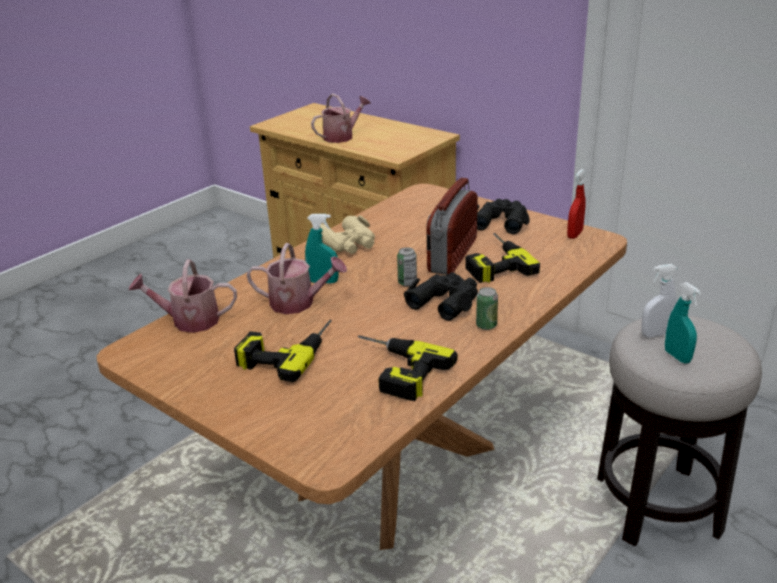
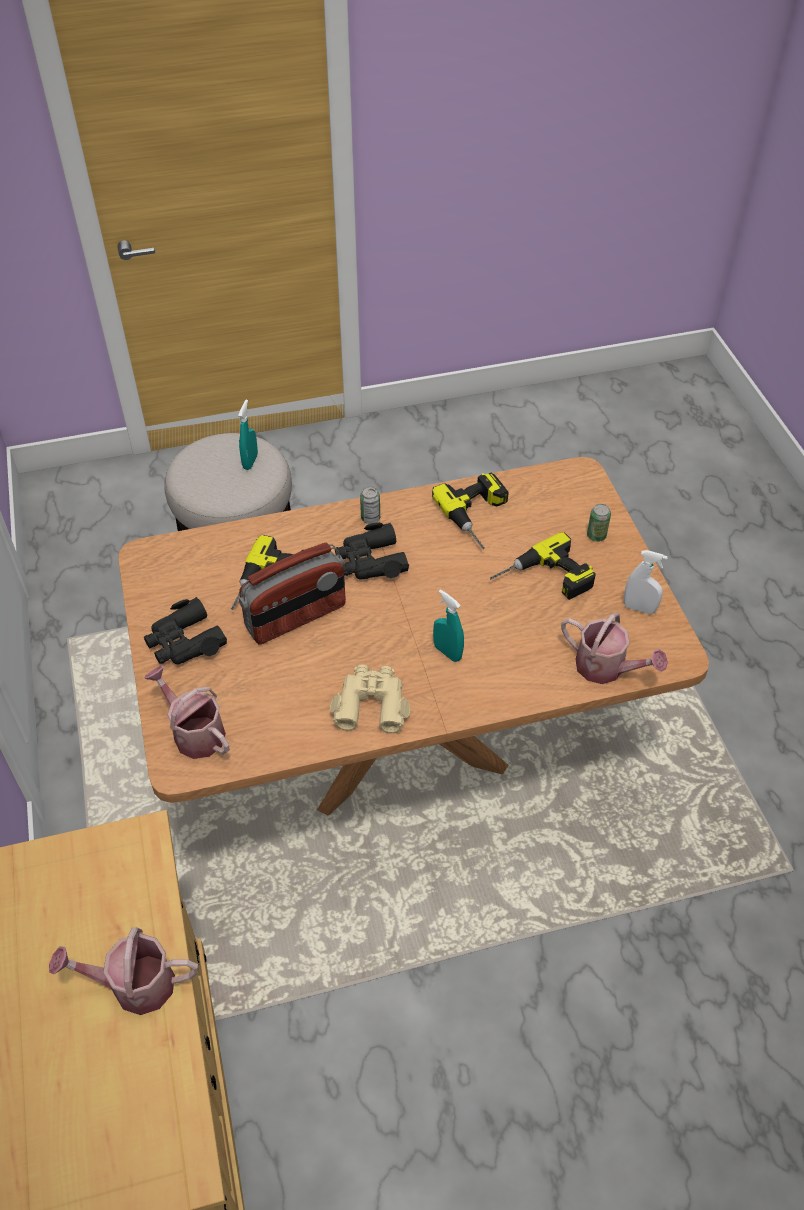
camera: 145 degrees left, 20 degrees up
(298, 303) = (493, 634): watering can -> watering can (194, 732)
(407, 283) = (376, 603): can -> can (596, 536)
(574, 234) = (154, 577): red spray bottle -> none
(655, 334) = (233, 485): white spray bottle -> white spray bottle (639, 608)

